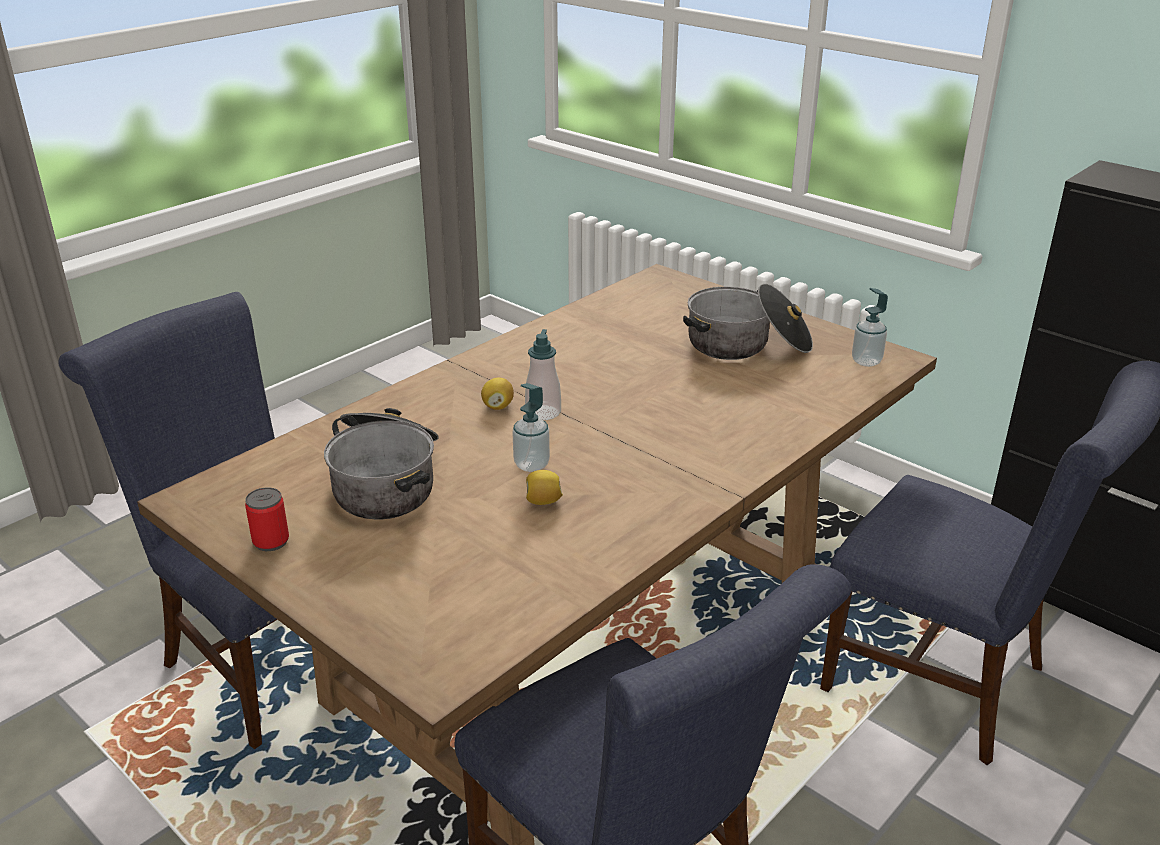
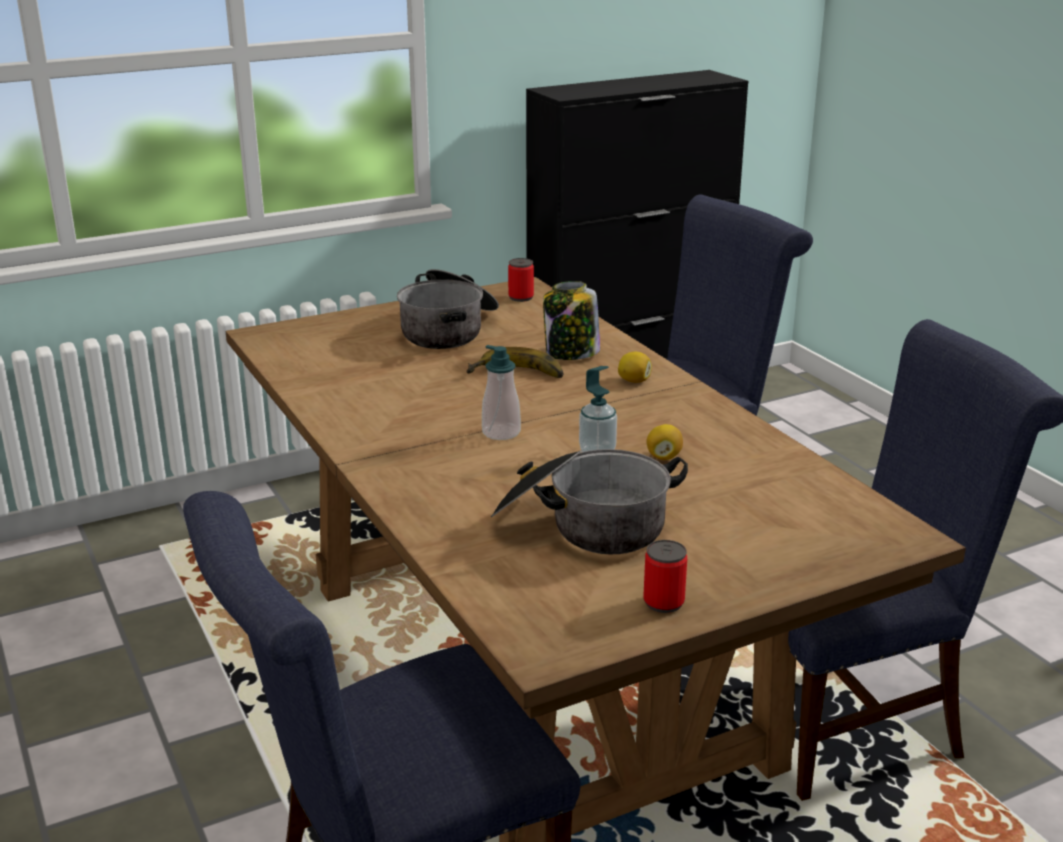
camera: 70 degrees left, 5 degrees down
(498, 406) = (470, 452): lemon -> lemon (634, 381)
(669, 396) = (516, 375): none -> banana
(747, 413) = (571, 353): none -> jar
(866, 361) = (521, 297): soap dispenser -> can

